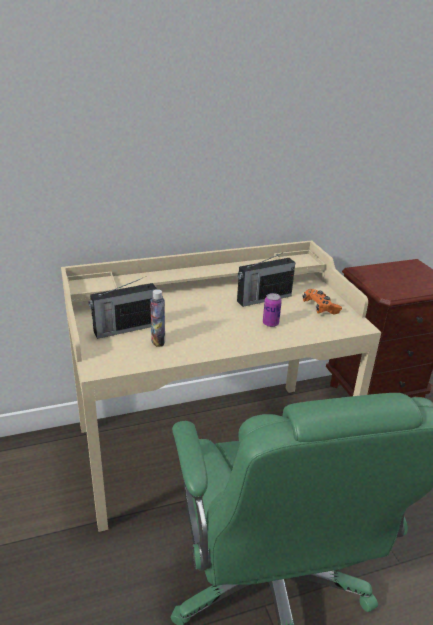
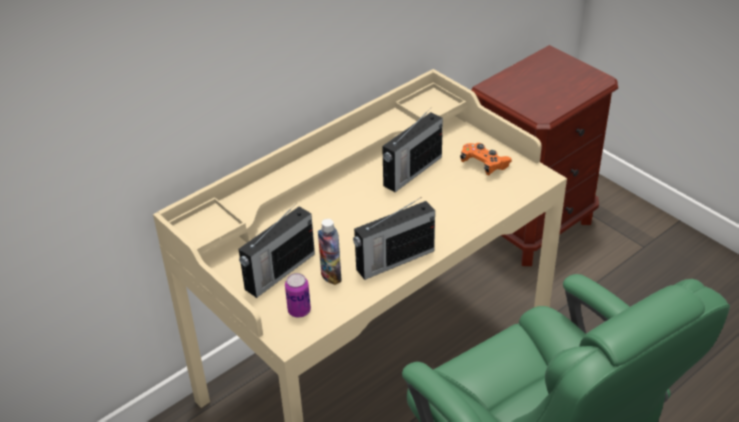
camera: 20 degrees left, 10 degrees up
(210, 345) = (393, 260): none -> radio
(270, 323) = (442, 207): can -> can (299, 310)

